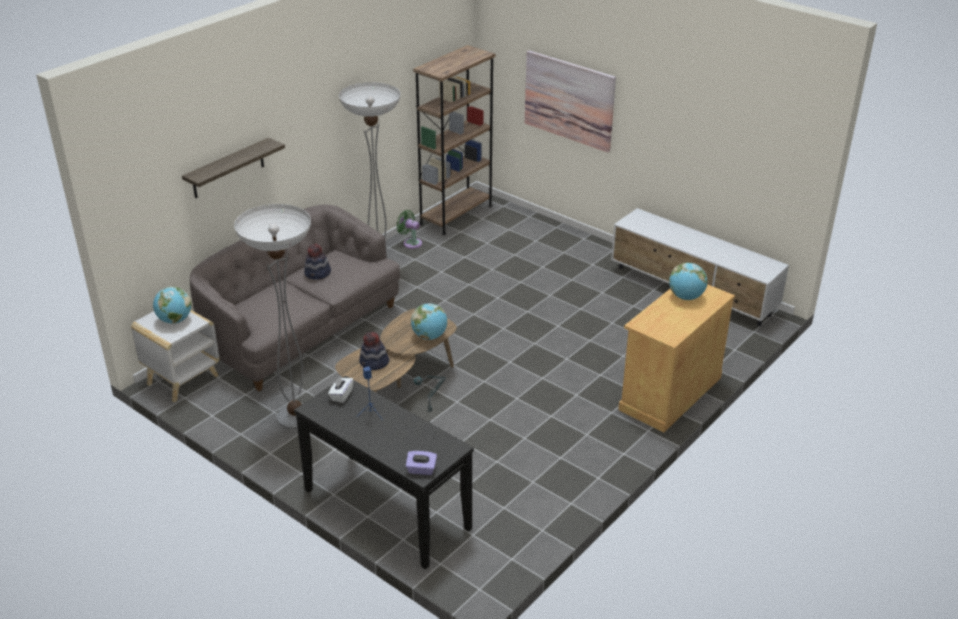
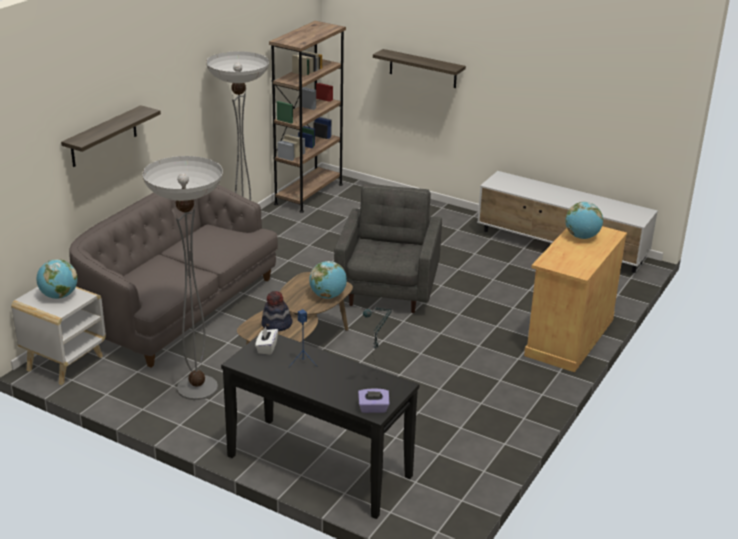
camera: 10 degrees left, 5 degrees down
(318, 273) = (197, 245): hat -> none
(411, 243) = (270, 221): green fan -> none
(505, 326) = (388, 290): none -> grey armchair
(569, 100) = (423, 69): picture -> shelf

